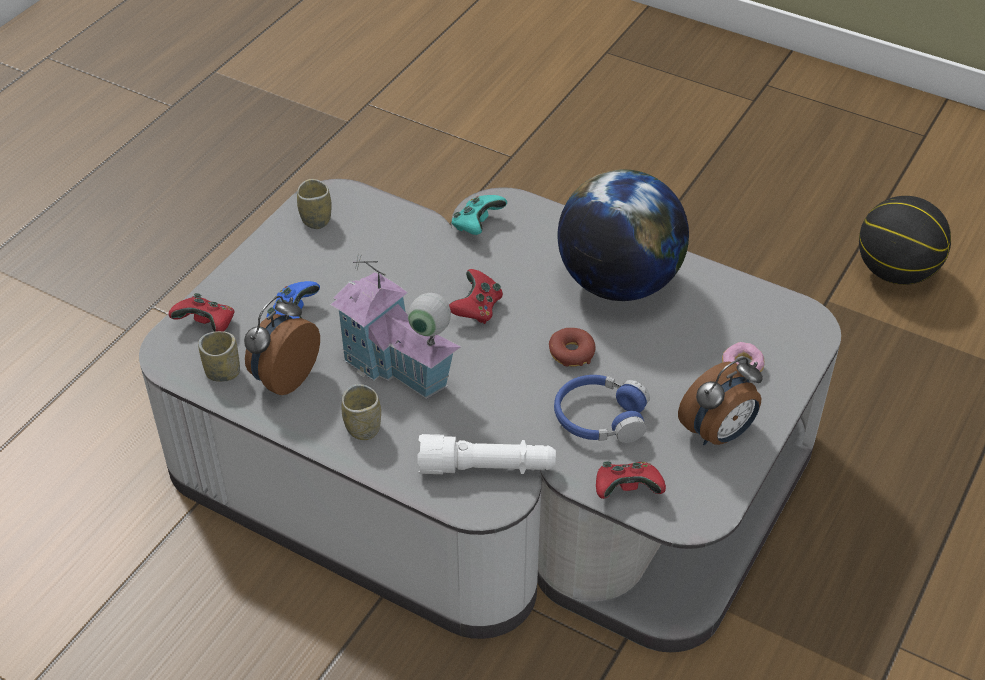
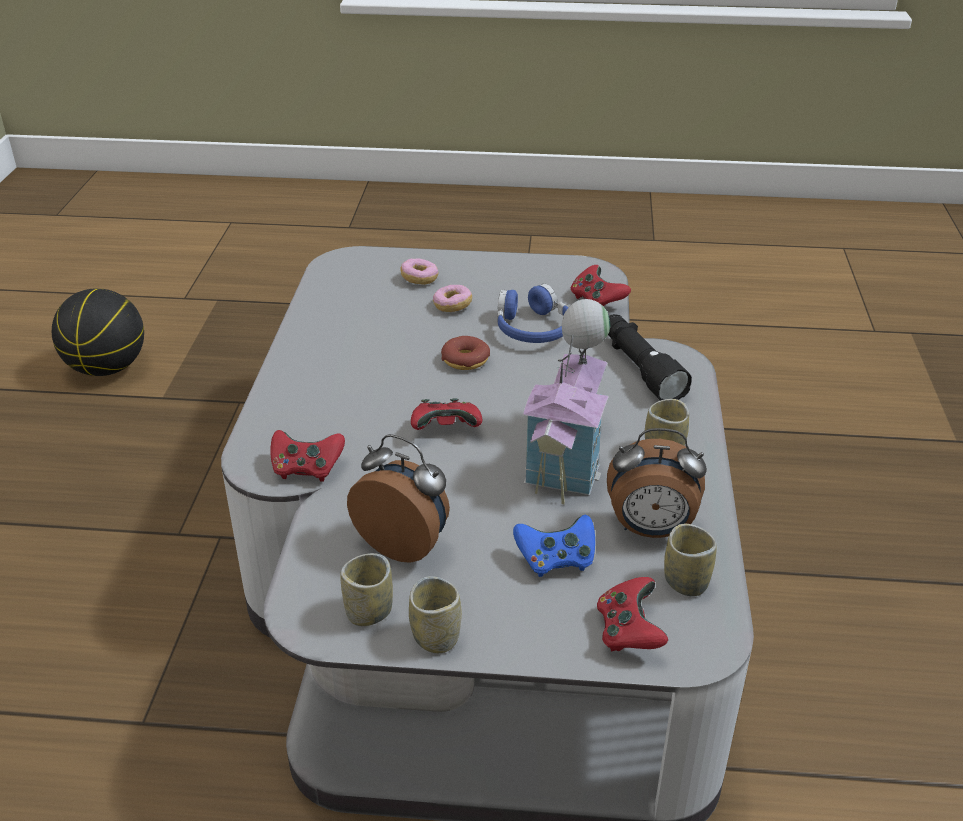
camera: 115 degrees left, 10 degrees down
(273, 241) = (436, 637): none -> cup
(477, 225) = (306, 469): turquoise game controller -> red game controller
(487, 468) = (639, 368): white flashlight -> black flashlight
(618, 282) = (349, 357): globe -> none
(674, 375) = (452, 306): none -> donut
(718, 433) = (502, 276): alarm clock -> alarm clock (405, 543)

